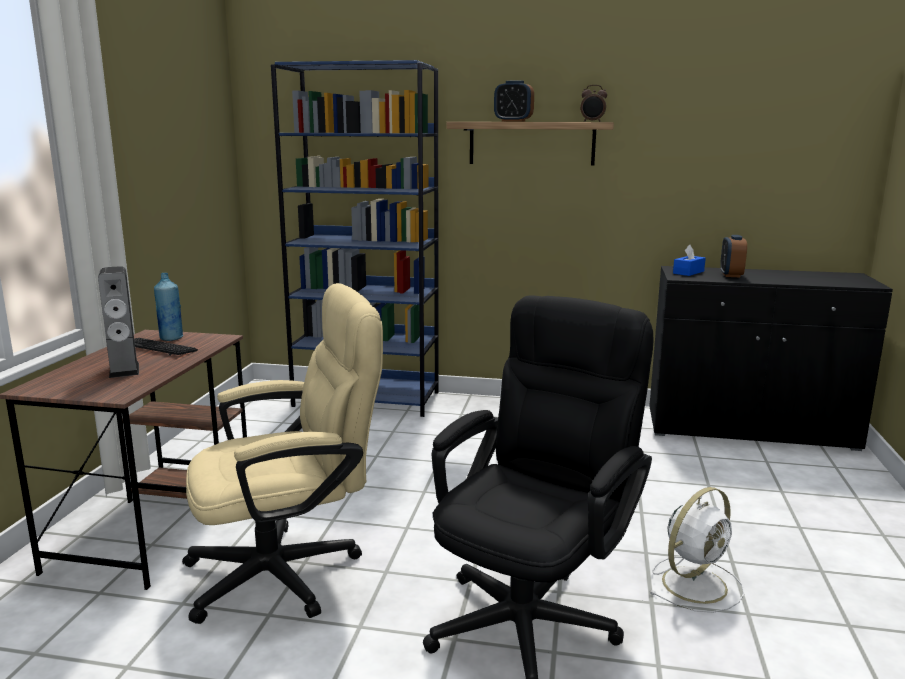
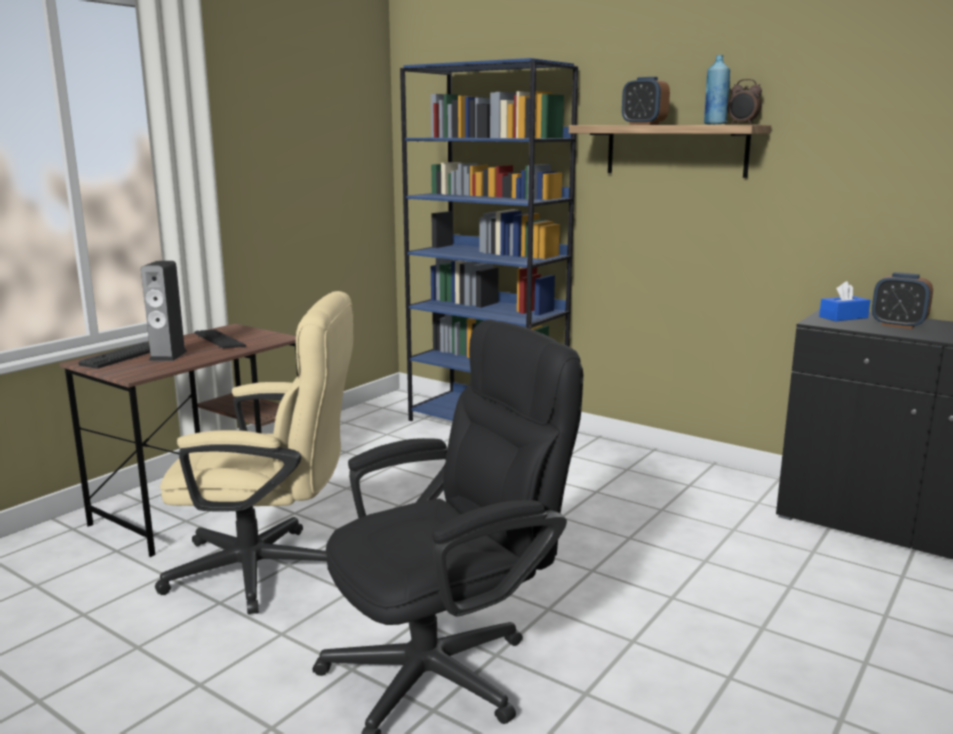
camera: 25 degrees right, 0 degrees up
(69, 377) = (122, 356): none -> keyboard
(171, 338) = (242, 333): blue bottle -> blue bottle (714, 124)
(696, 583) = (658, 688): white fan -> none
(731, 275) = (898, 325): alarm clock -> alarm clock turned 90 degrees counterclockwise

